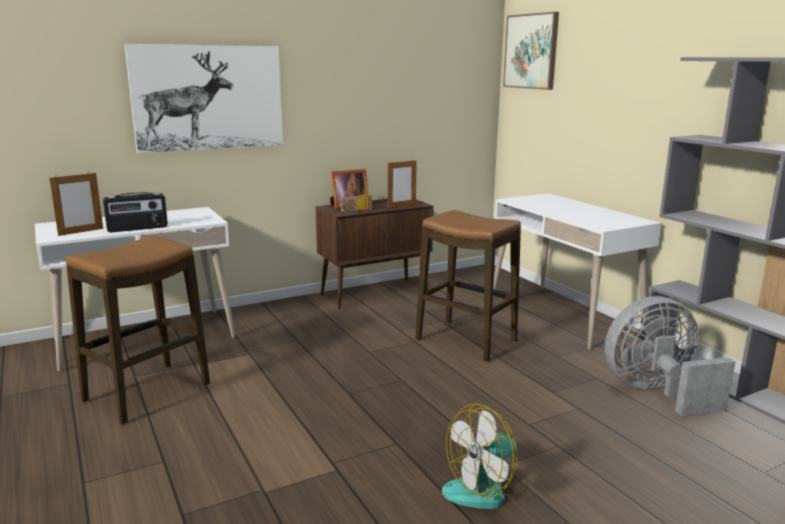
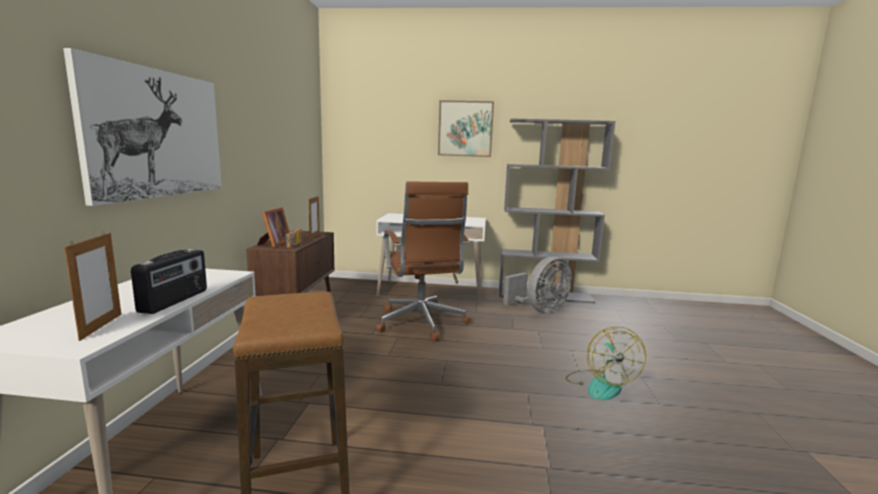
camera: 55 degrees left, 5 degrees down
(465, 341) = (421, 323): stool -> brown office chair
(531, 51) = (356, 112): picture -> picture (465, 129)
(656, 392) = (540, 310): grey fan -> grey fan turned 150 degrees counterclockwise

